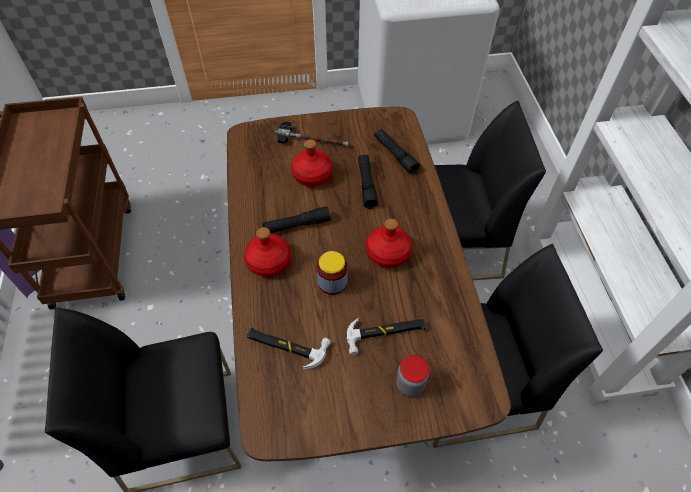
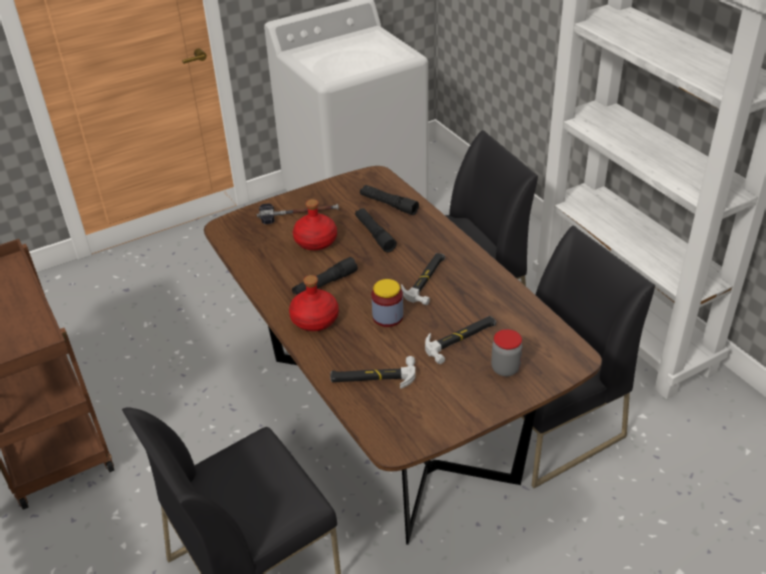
camera: 20 degrees left, 15 degrees down
(388, 252) = (427, 280): red bottle -> hammer

